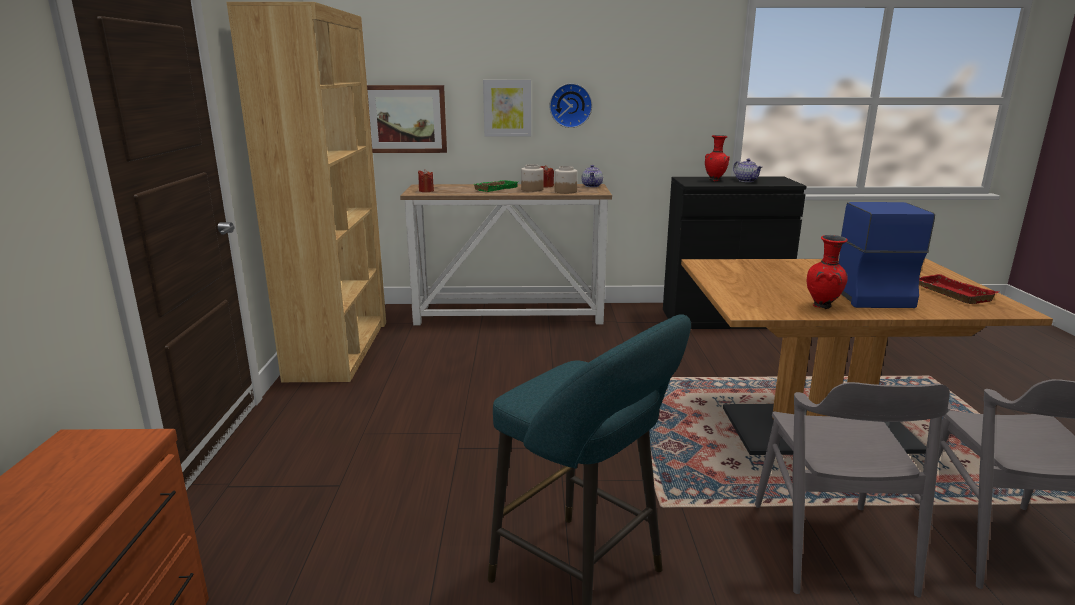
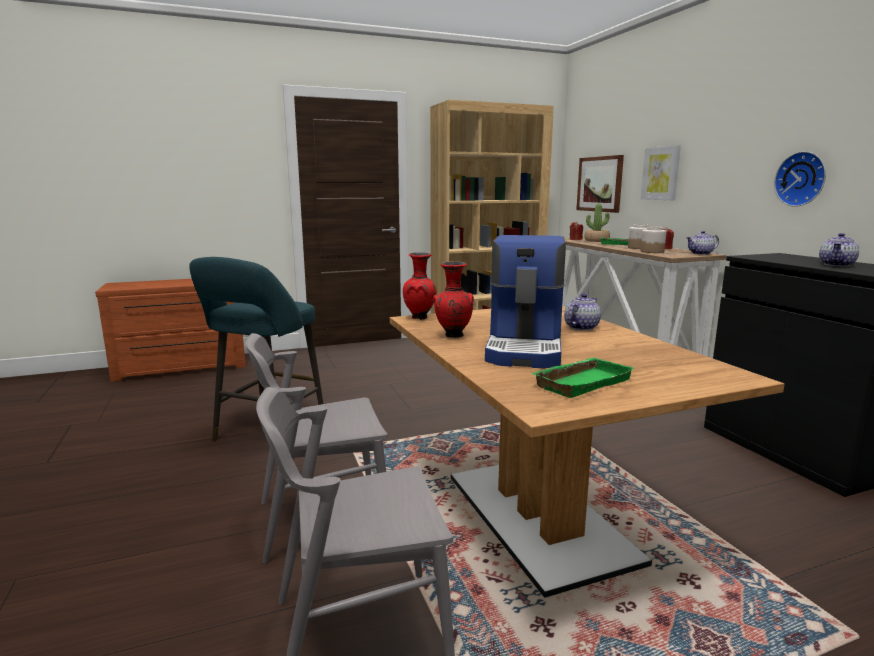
camera: 70 degrees right, 5 degrees down
(452, 188) = (596, 241): none -> potted plant
(570, 105) = (709, 169): wall clock -> wall clock (802, 179)
(715, 180) = (798, 259): red vase -> red vase (420, 318)
(787, 268) = (581, 327): none -> teapot
(861, 292) = (526, 348): coffee machine -> coffee machine turned 120 degrees clockwise
(950, 293) = (581, 382): red tray -> green tray

